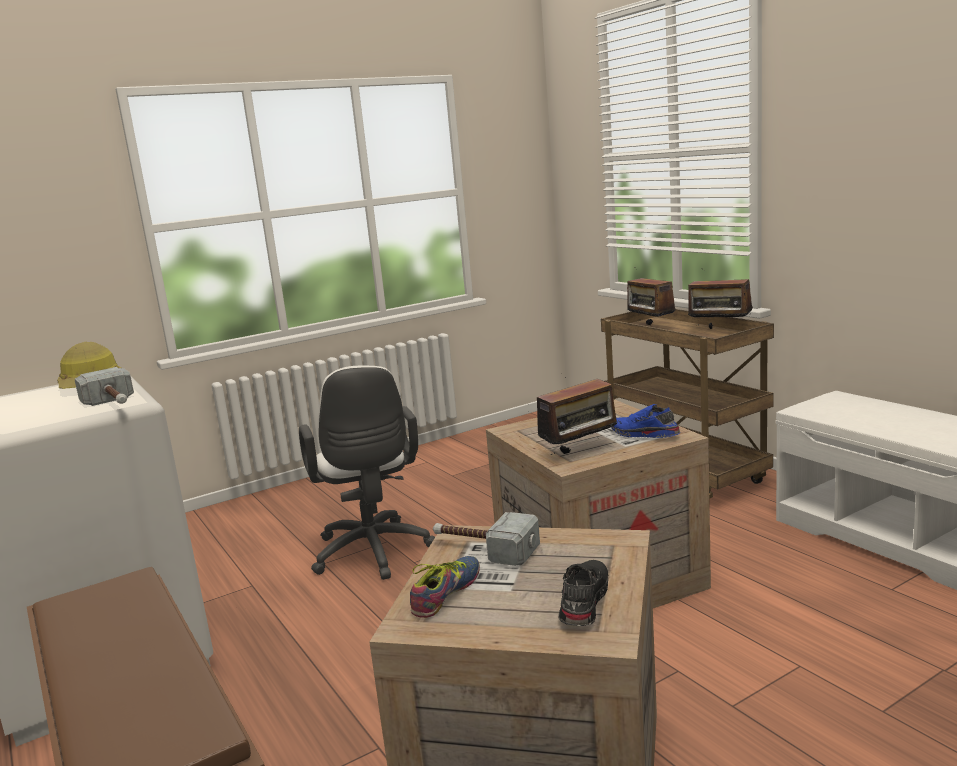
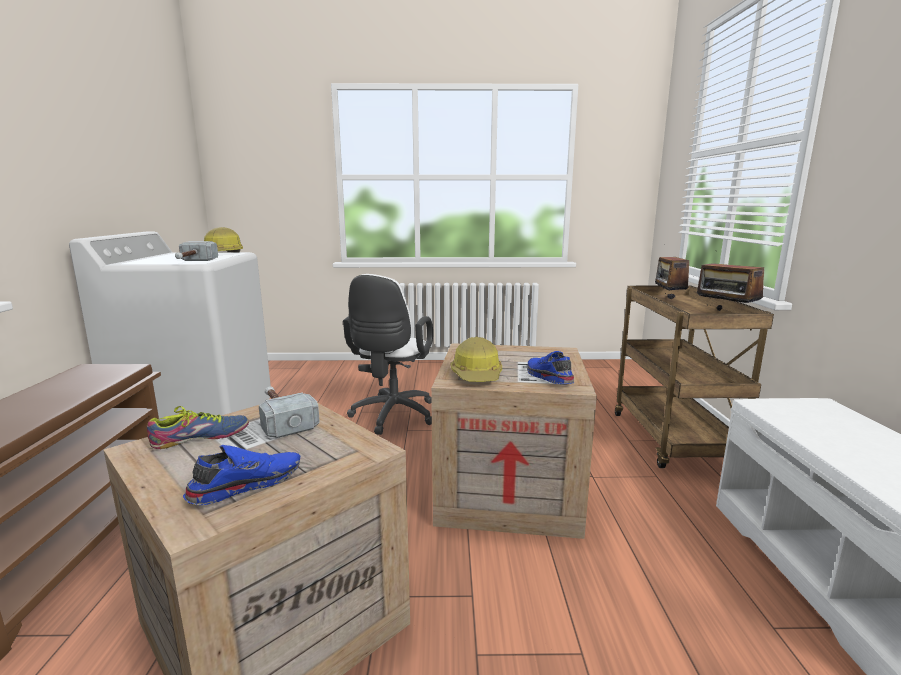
camera: 30 degrees right, 0 degrees up
(580, 452) = (477, 375): radio -> hard hat
(582, 601) = (246, 484): black shoe -> blue shoe

